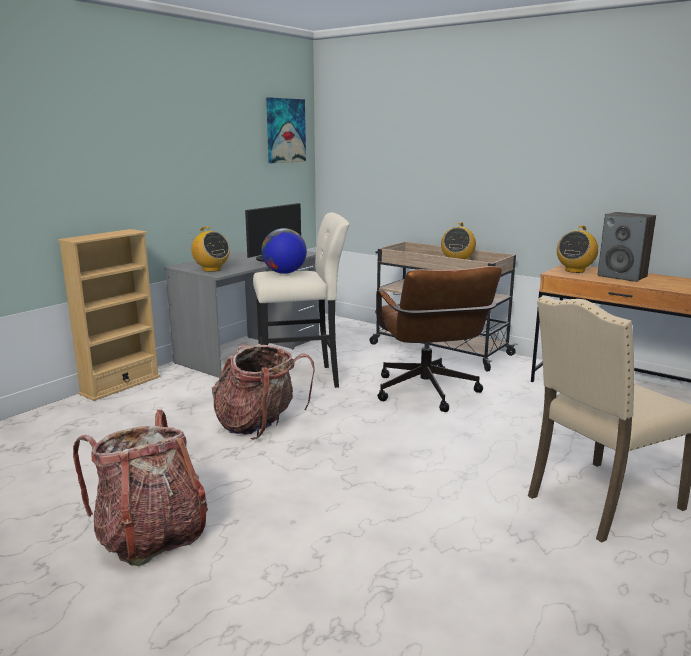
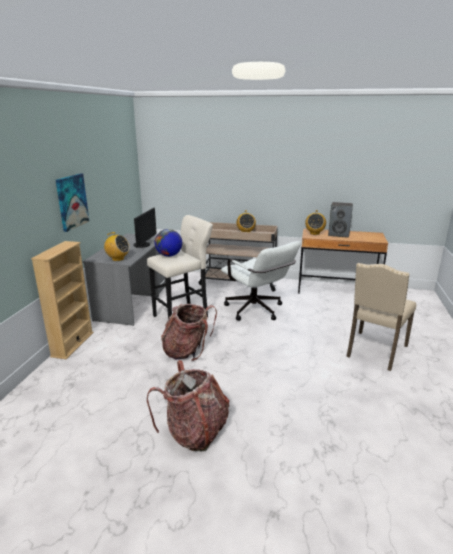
camera: 25 degrees left, 5 degrees up
(285, 130) = (126, 158): picture -> picture (72, 201)
(428, 395) = (257, 311): brown office chair -> white office chair

